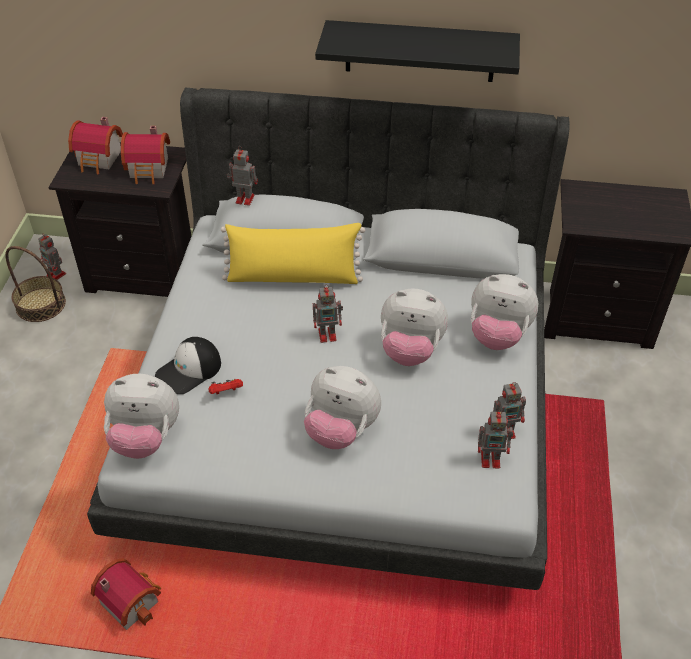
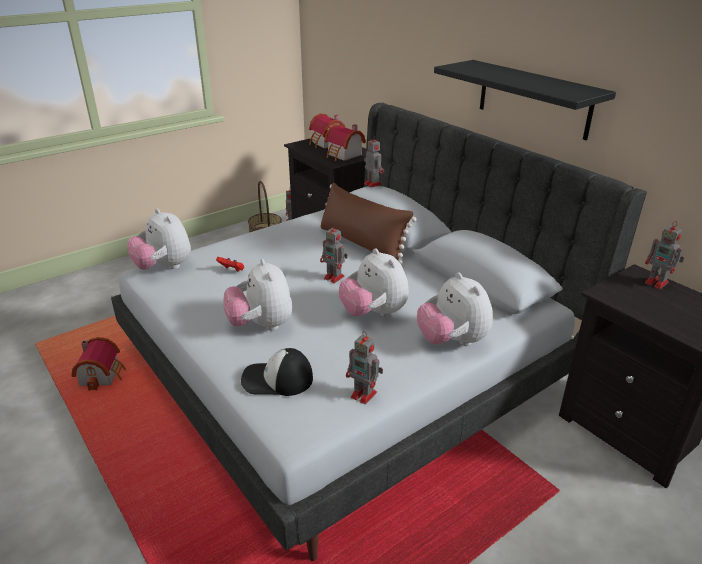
camera: 45 degrees right, 15 degrees down
(189, 370) = (234, 253): cap -> cap (277, 379)
(293, 277) = (362, 244): yellow pillow -> brown pillow
(491, 459) = (327, 403): toy robot -> toy robot (657, 283)

